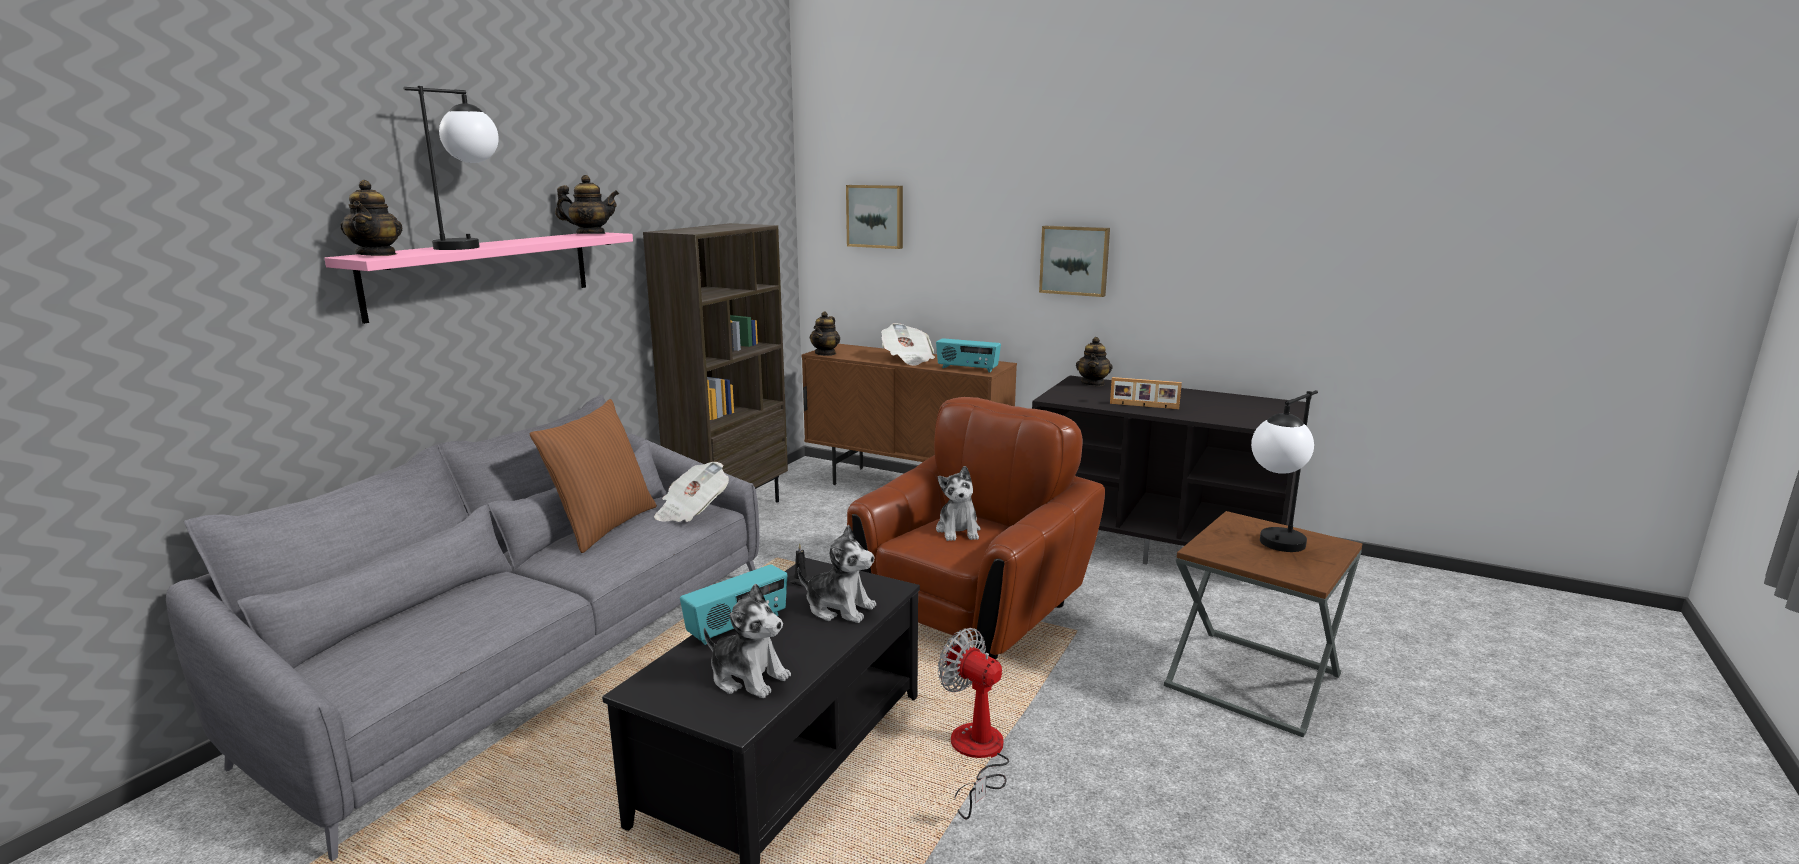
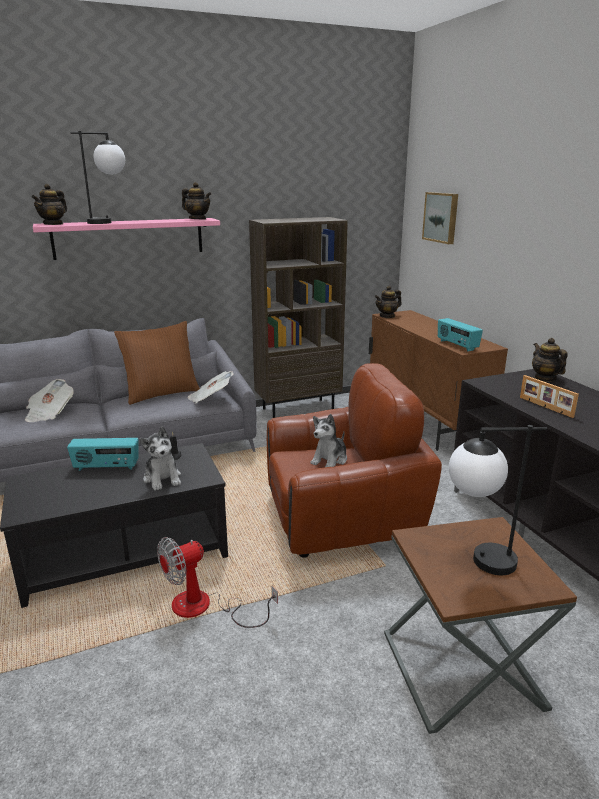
camera: 40 degrees right, 5 degrees up
(748, 677) = (62, 495): plush toy -> none
(907, 359) = (431, 330): newspaper -> newspaper (49, 413)
(976, 756) = (204, 608): fan -> fan turned 120 degrees counterclockwise
(1075, 260) = (559, 267): picture -> none
(1093, 383) = (545, 378): teapot -> teapot turned 105 degrees clockwise

